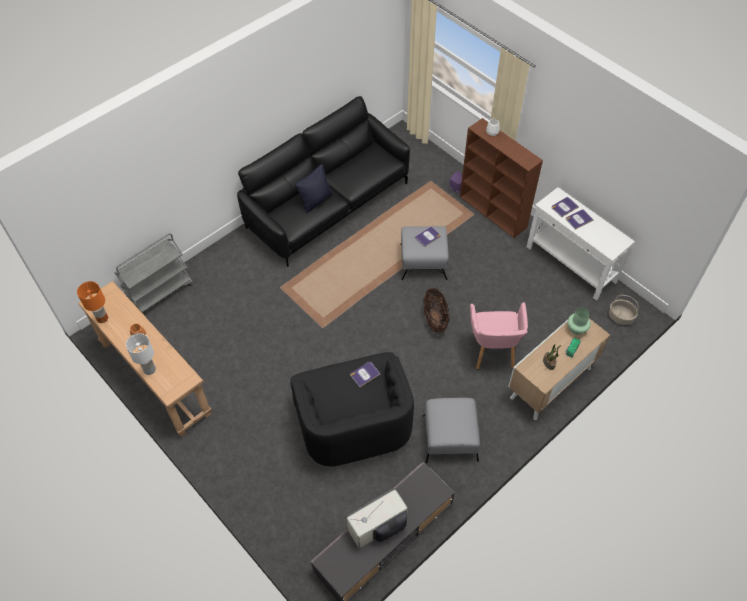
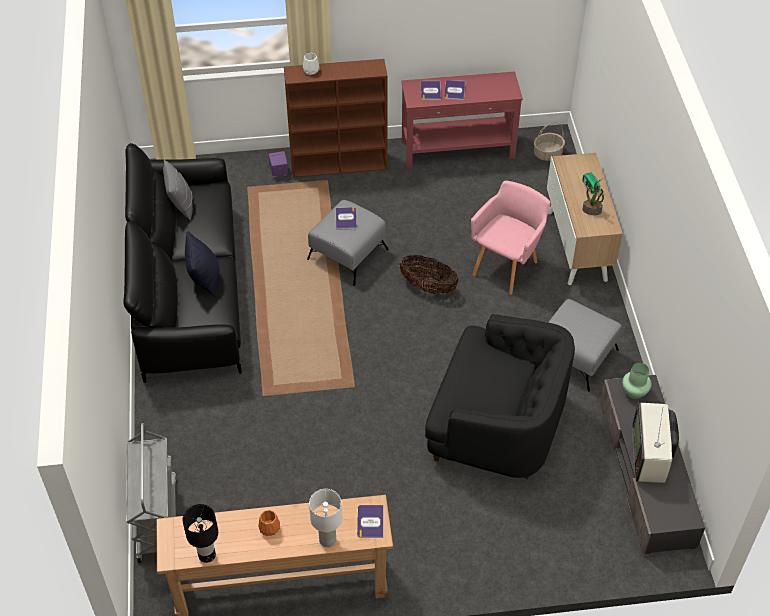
camera: 55 degrees left, 5 degrees down
(102, 318) = (207, 555): orange table lamp -> black table lamp
(363, 154) = (181, 204): none -> grey pillow
(365, 374) = (480, 360): book -> book (370, 521)
(492, 352) = (507, 266): pink armchair -> pink armchair turned 90 degrees counterclockwise
(571, 265) = (458, 149): white console table -> red console table
(577, 329) = (571, 170): green vase -> green vase (634, 391)

